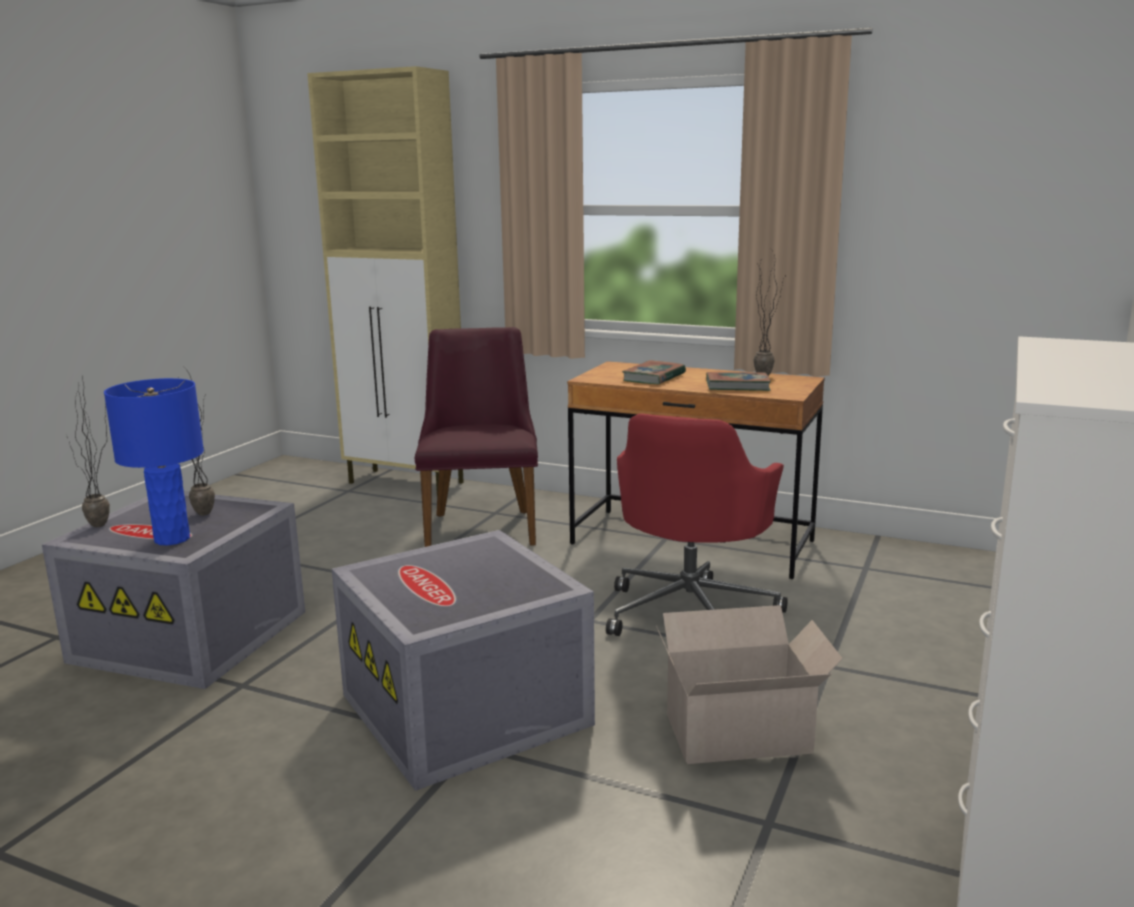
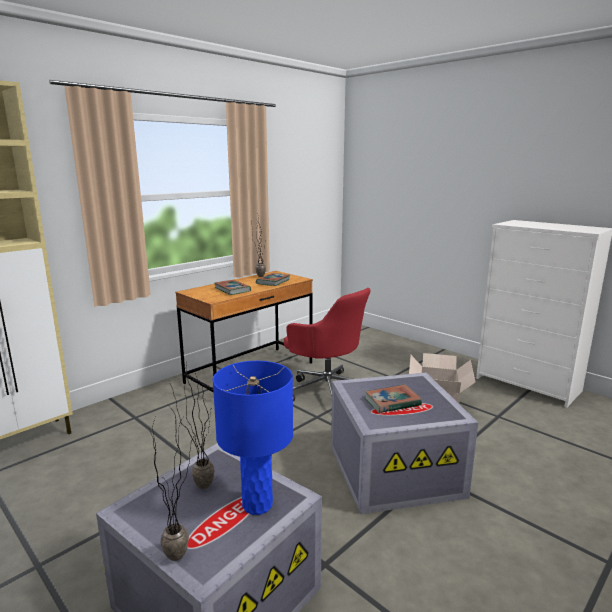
camera: 70 degrees left, 0 degrees up
(445, 575) = (392, 402): none -> book
(482, 524) = (149, 425): purple chair -> none

